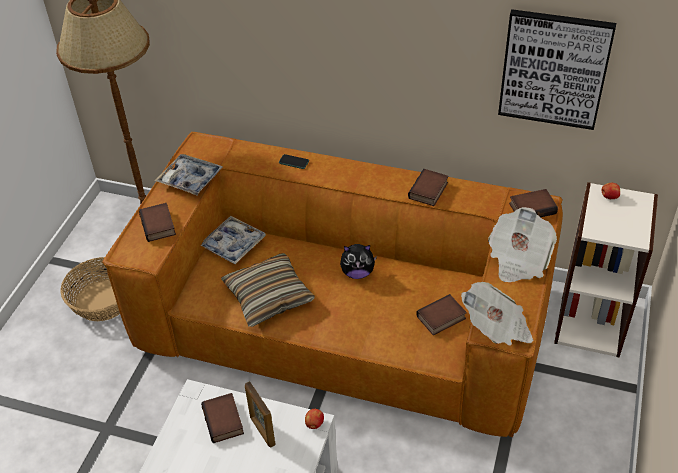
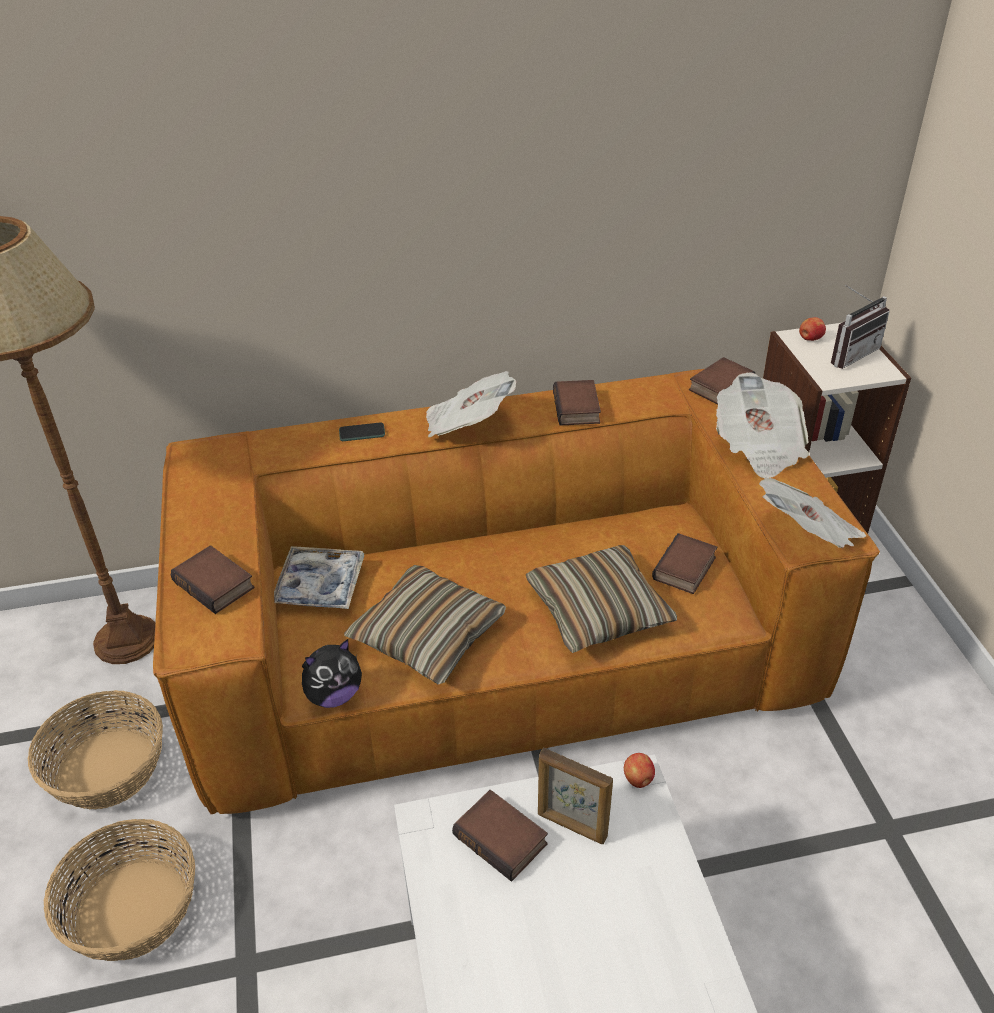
camera: 30 degrees left, 5 degrees down
(75, 377) = (133, 910): none -> basket
(190, 179) = (218, 504): tray -> none
(356, 178) = (468, 425): none -> newspaper
(357, 273) = (529, 556): plush toy -> plush toy (334, 695)
(371, 321) = (598, 610): none -> pillow
(554, 69) = (718, 174): picture -> none
(626, 217) = (849, 353): none -> radio

